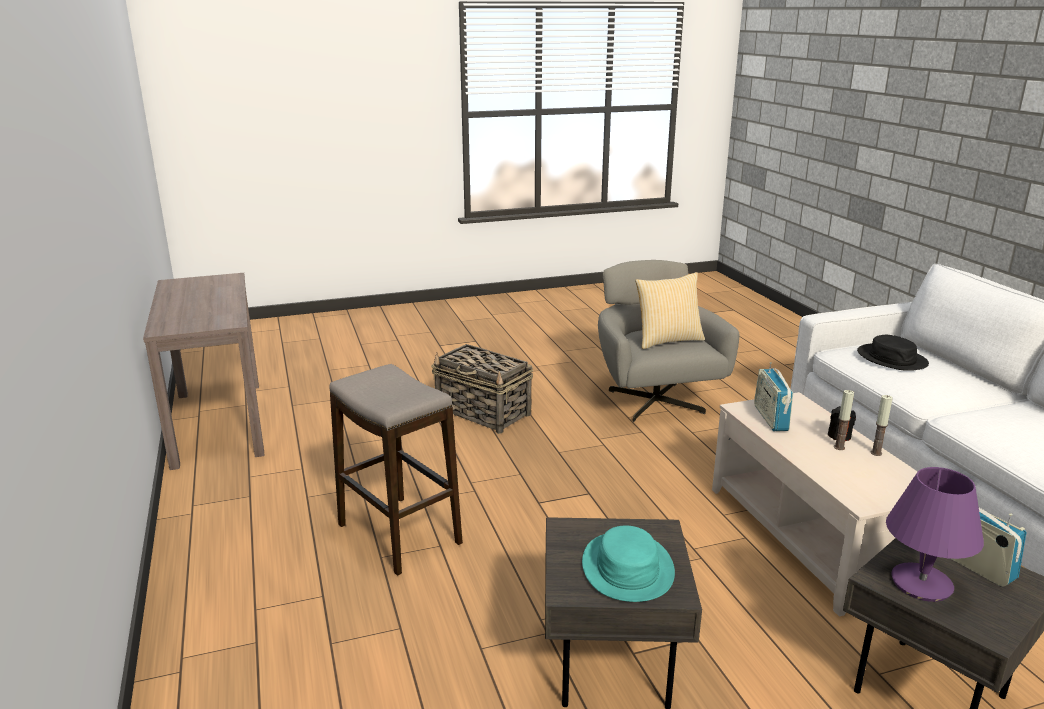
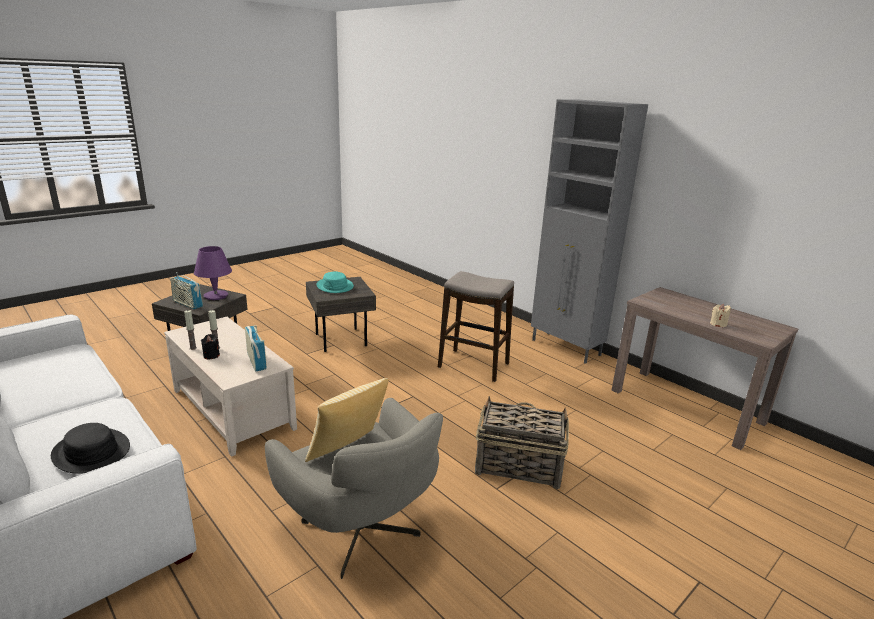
camera: 155 degrees right, 0 degrees up
(195, 535) = (566, 348): none -> grey cabinet
(225, 292) = (718, 324): none -> beige candle

